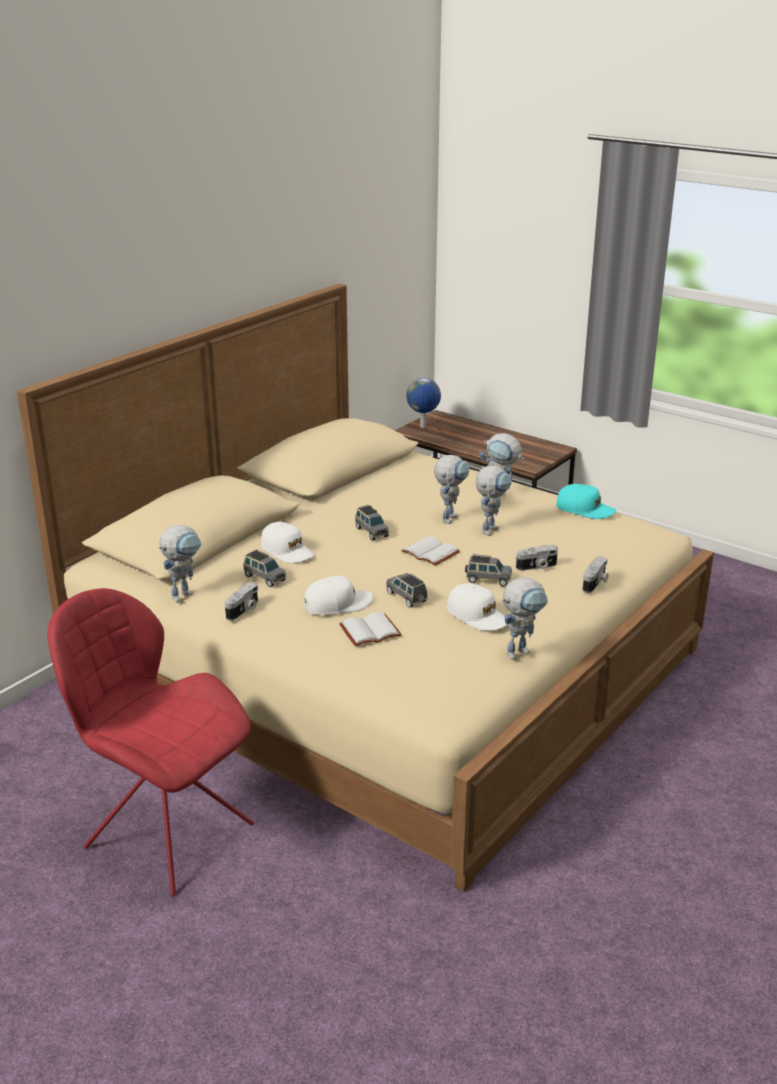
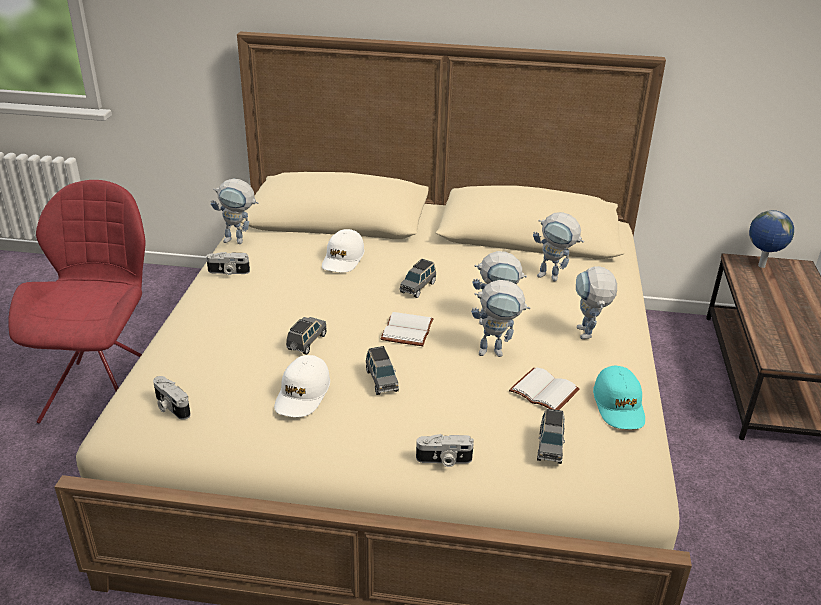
camera: 60 degrees right, 5 degrees up
(264, 578) = (286, 264): grey toy car -> grey toy car (550, 446)
(338, 604) = (268, 310): white cap -> none
(370, 630) = (232, 341): white book -> white book (545, 391)
(521, 650) = (257, 443): toy robot -> toy robot (554, 277)
(537, 567) = (440, 406): camera -> camera (170, 407)

